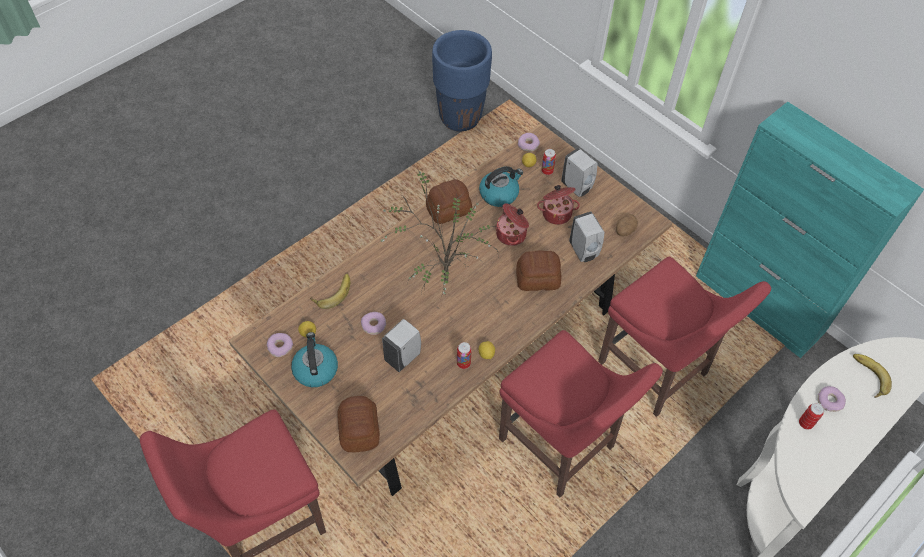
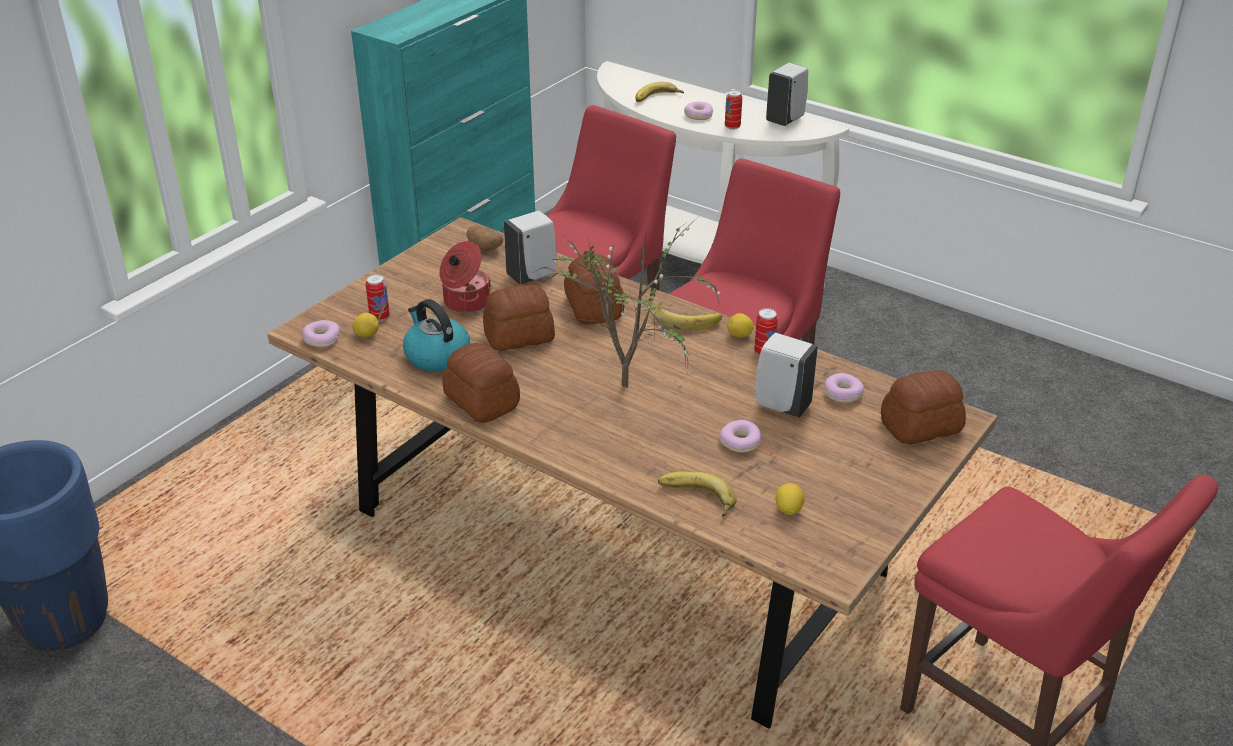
camera: 100 degrees left, 20 degrees down
(280, 346) = (829, 536): donut -> donut (842, 394)
(315, 369) = (849, 488): kettle -> none
(512, 234) = (518, 336): cooking pot -> bread
(513, 328) = (687, 319): none -> banana
(577, 188) = (410, 289): white soap dispenser -> white soap dispenser (786, 119)

